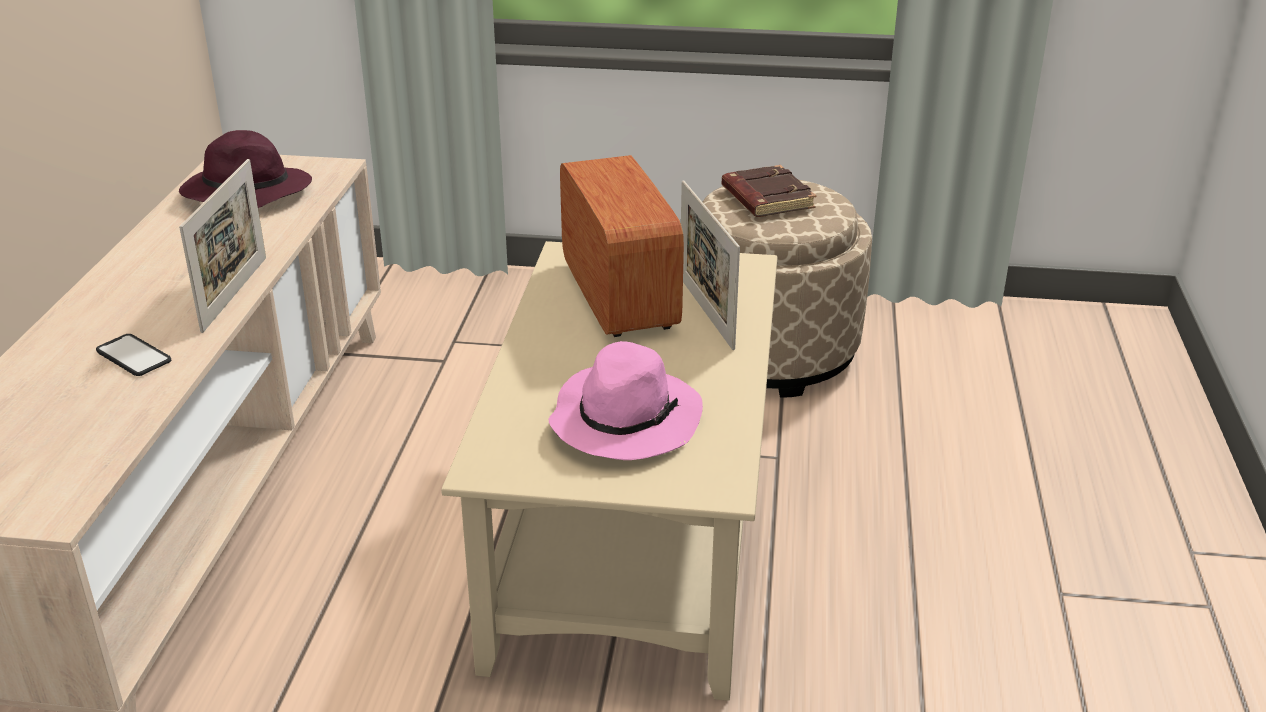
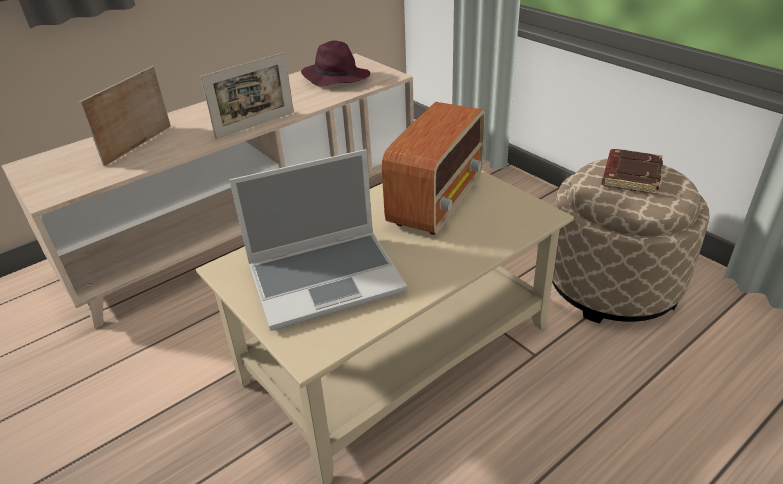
camera: 45 degrees right, 5 degrees up
(134, 356) = (178, 139): phone -> none
(625, 419) = (327, 278): pink hat -> laptop
(706, 312) = (471, 234): picture frame -> picture frame (139, 145)

